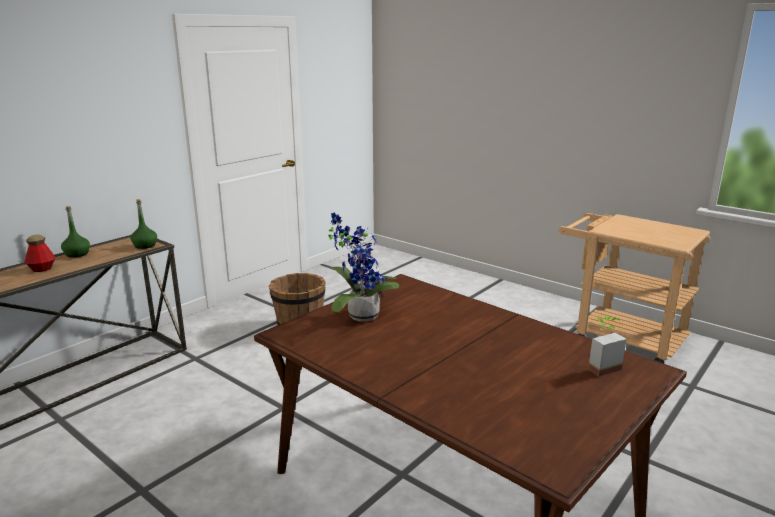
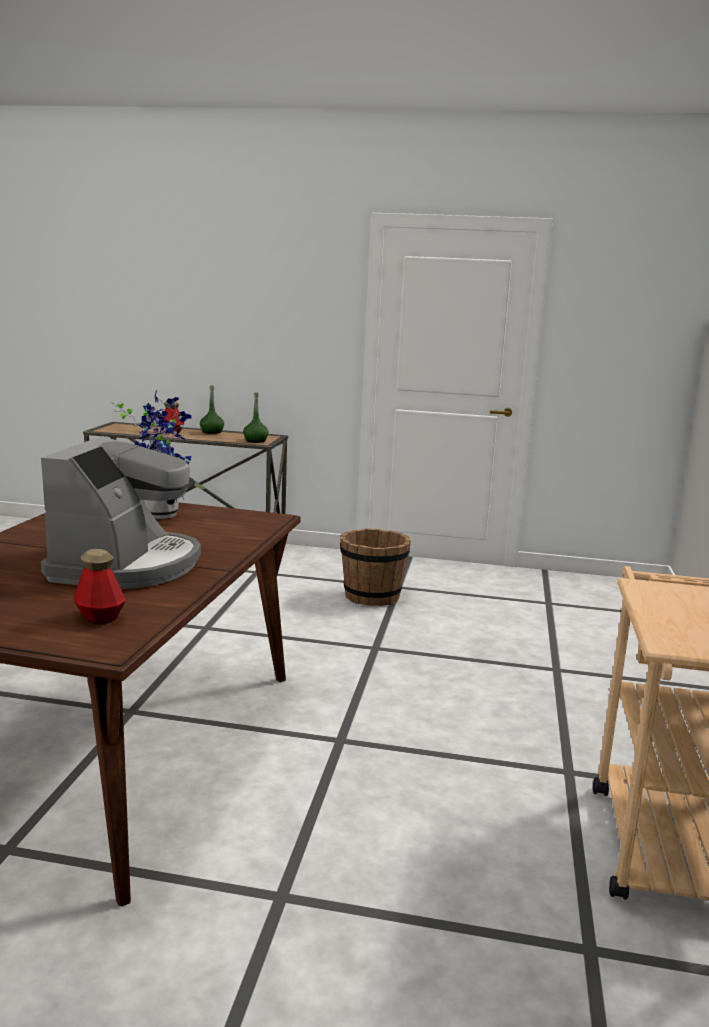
camera: 60 degrees right, 5 degrees down
(491, 344) = (127, 566): none -> coffee machine
(600, 366) = (100, 617): potted plant -> bottle

